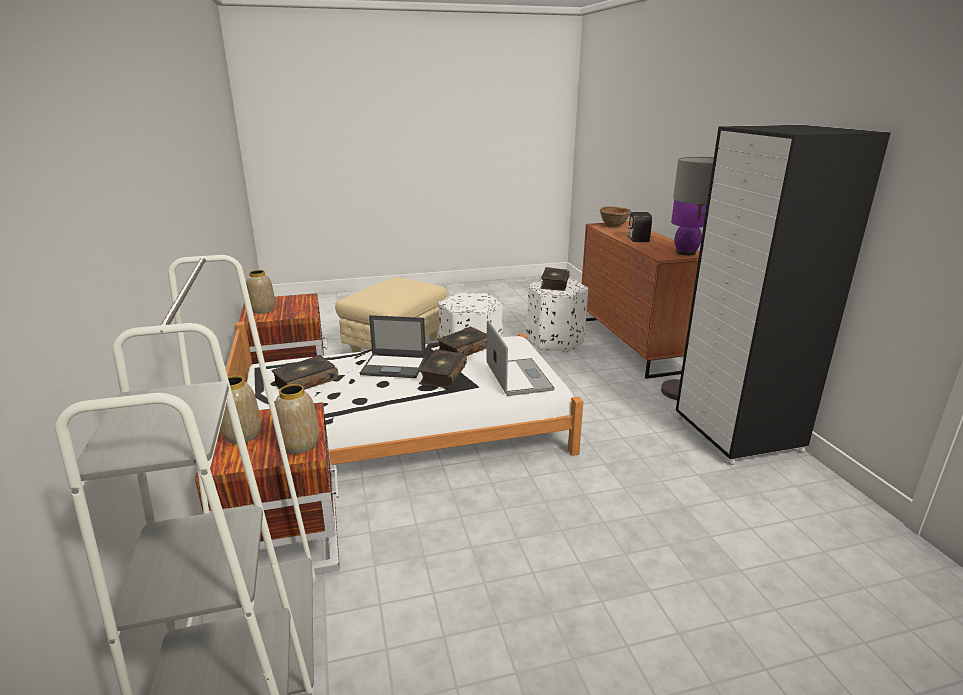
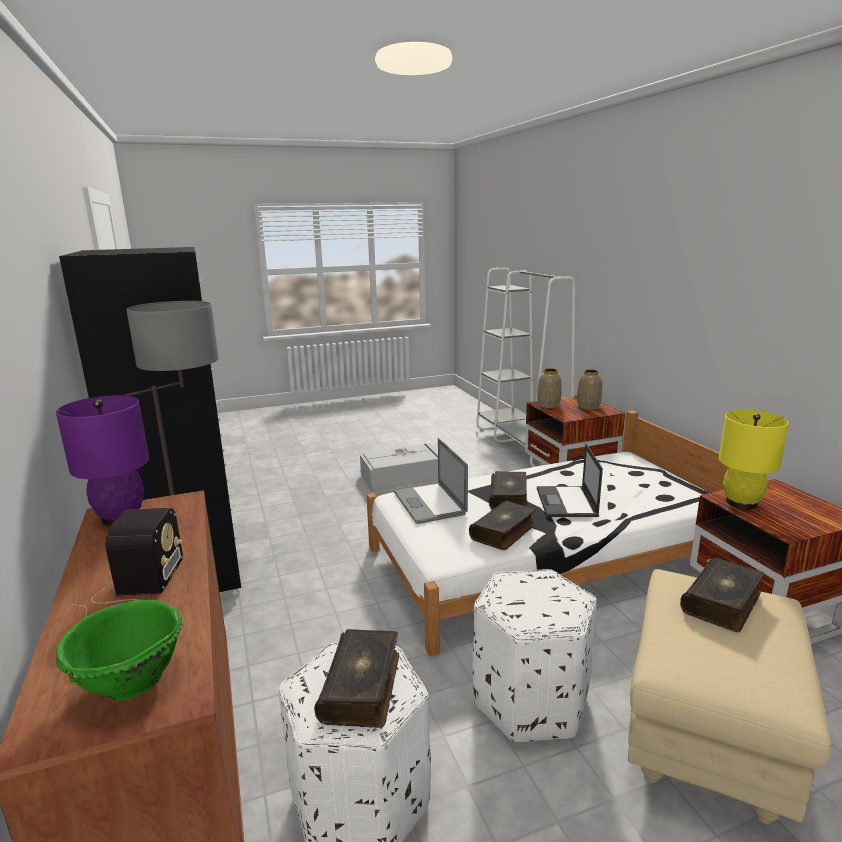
camera: 175 degrees right, 5 degrees down
(263, 310) = (793, 500): vase -> none
(301, 310) = (741, 503): none -> yellow table lamp
(305, 382) = (635, 481): book -> book (722, 602)
(394, 366) = (566, 502): laptop -> laptop turned 90 degrees counterclockwise
(548, 589) = (404, 476): none -> grey storage box
(614, 226) = (130, 682): brown bowl -> green bowl

